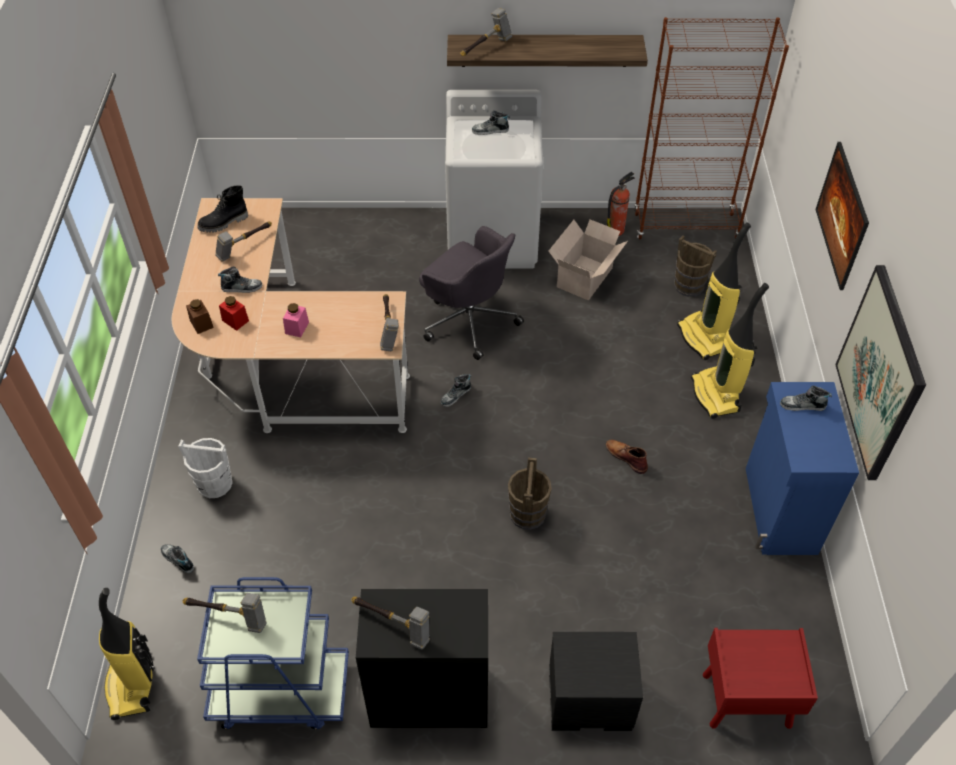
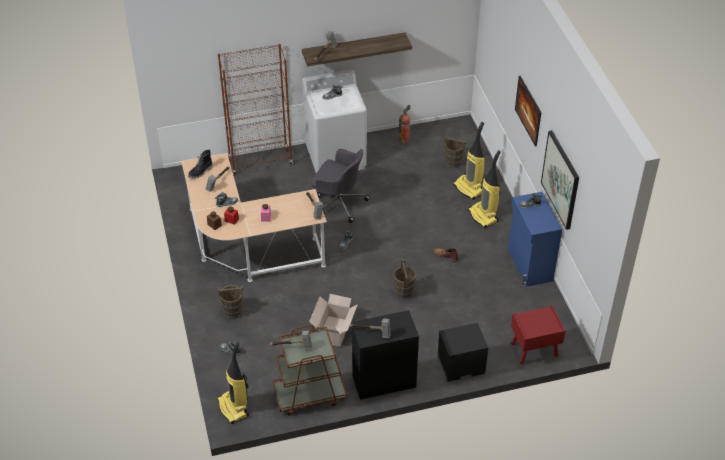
camera: 15 degrees left, 5 degrees down
(214, 483) = (232, 311): white bucket -> brown bucket
(280, 691) = (309, 395): blue cart -> brown cart
(586, 276) = (395, 168): cardboard box -> cardboard box (334, 330)
(685, 226) = (442, 130): brown bookcase -> brown bookcase (260, 162)

